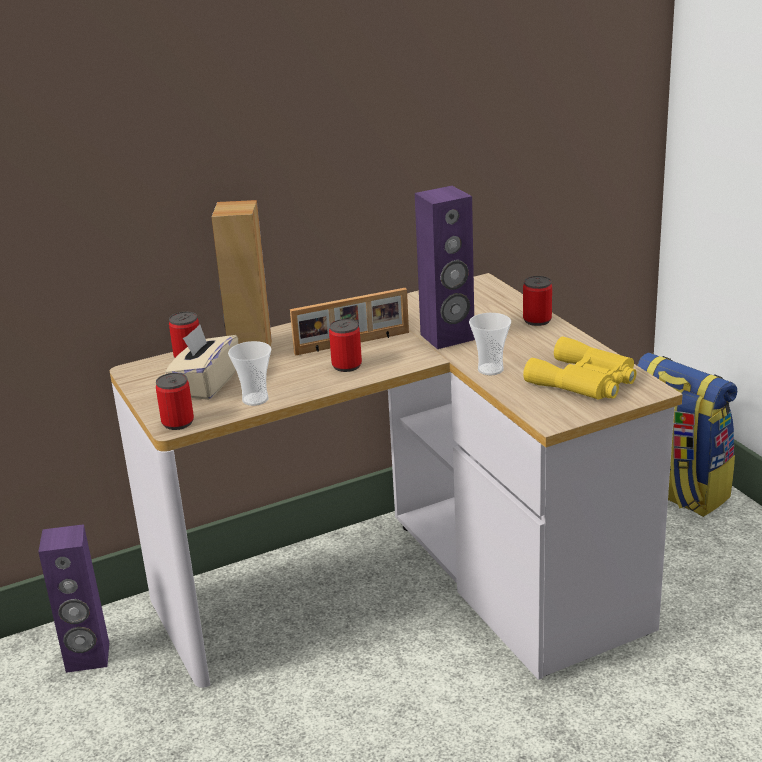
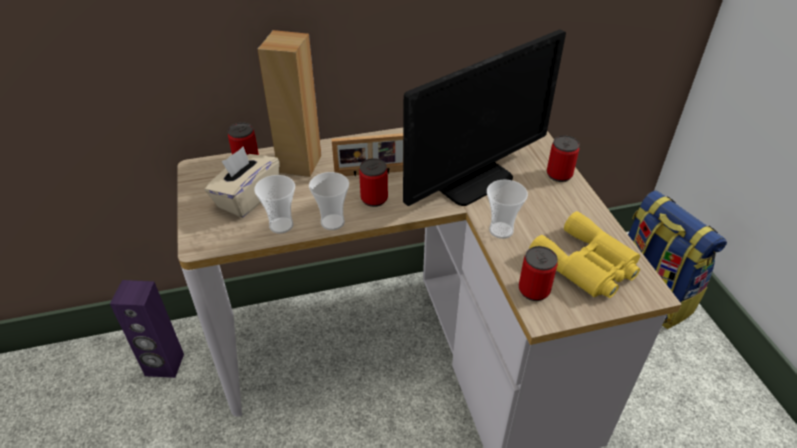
camera: 10 degrees right, 15 degrees up
(178, 422) = (205, 241): can -> can (534, 290)
(310, 389) = (332, 222): none -> cup
(447, 337) = (473, 181): purple speaker -> monitor

